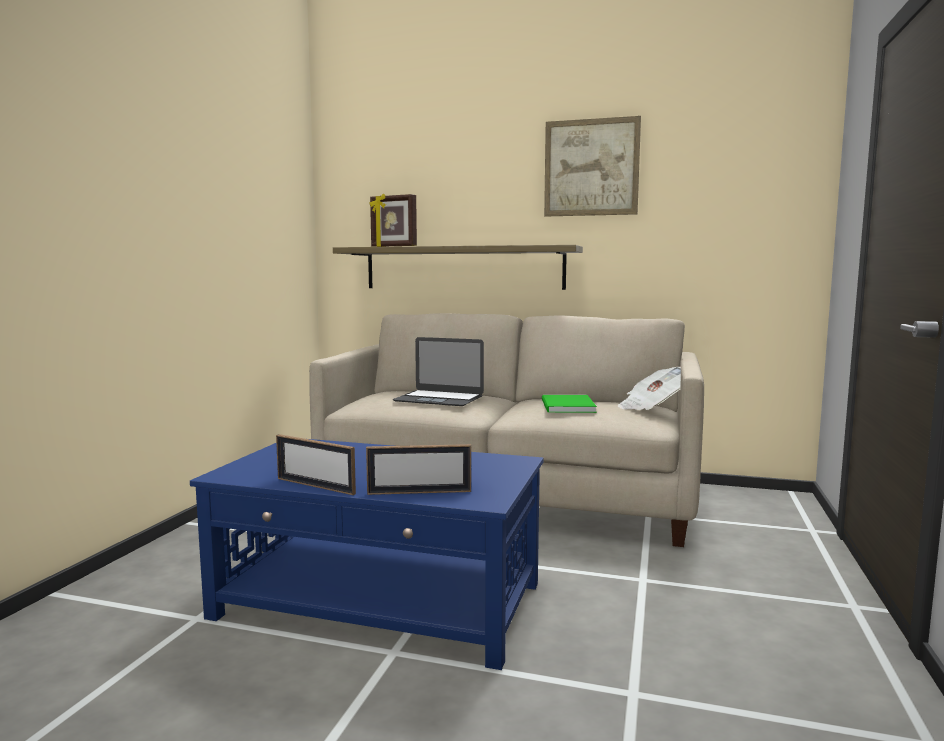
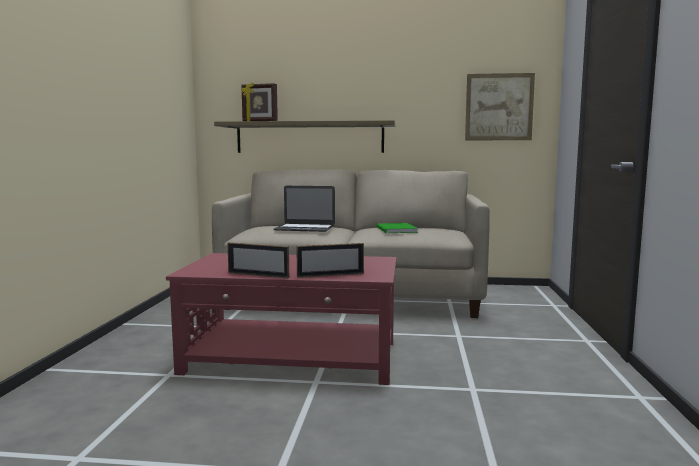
camera: 10 degrees left, 0 degrees up
(380, 601) = (293, 357): blue coffee table -> red coffee table
(591, 168) = (400, 67): picture -> picture (499, 107)
(652, 407) = (451, 229): newspaper -> none

